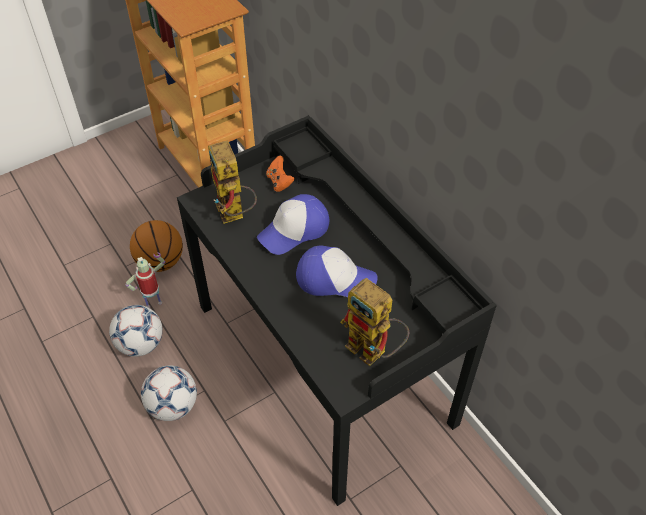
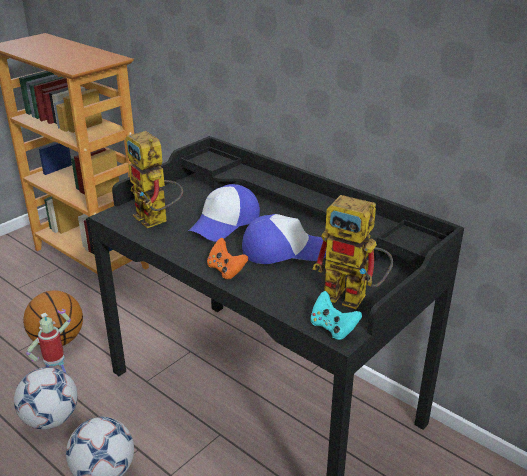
camera: 15 degrees left, 20 degrees down
(279, 182) = (194, 193): orange game controller -> orange game controller (226, 270)
(341, 383) = (332, 328): none -> turquoise game controller

